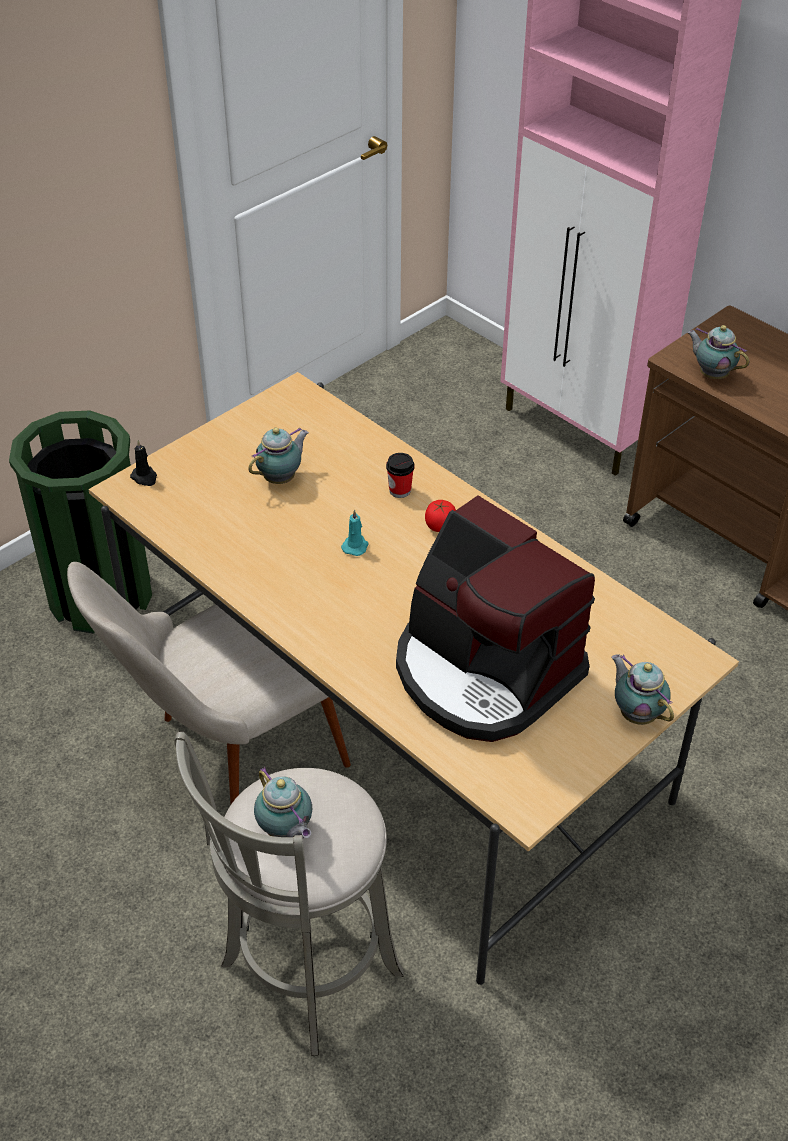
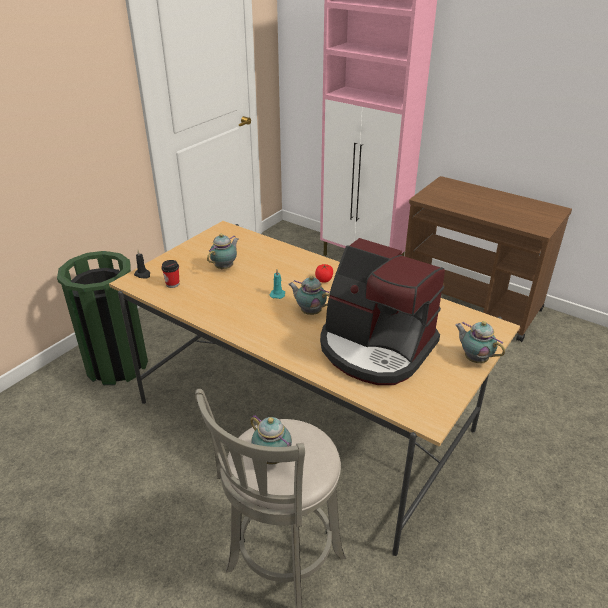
camera: 10 degrees left, 10 degrees down
(226, 756) = (206, 441): beige chair -> none
(400, 490) = (295, 266): cup -> cup (172, 284)
(711, 374) = (444, 202): teapot -> teapot (309, 312)

